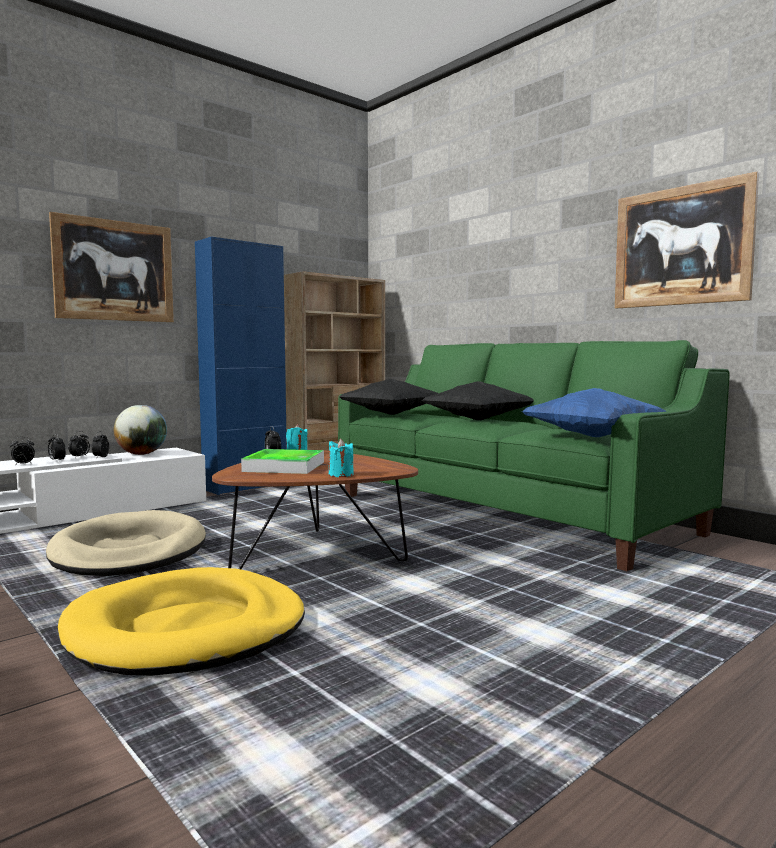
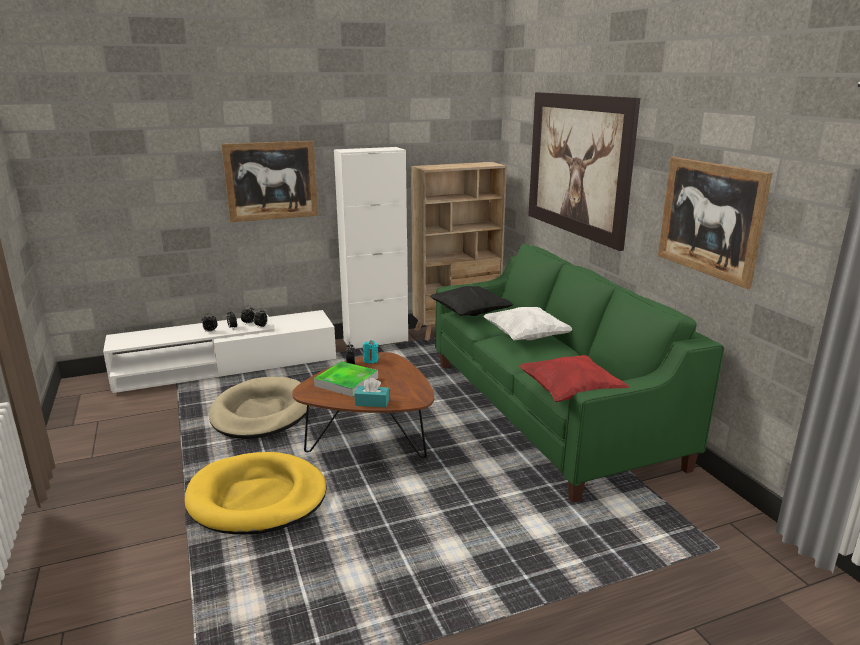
camera: 20 degrees right, 15 degrees up
(141, 454) = (292, 320): globe -> none
(245, 487) = (375, 340): blue cabinet -> white cabinet
(341, 475) = (372, 402): turquoise candle -> turquoise tissue box
(477, 419) = (526, 337): black pillow -> white pillow
(484, 252) = (578, 165): none -> picture
(593, 436) = (571, 394): blue pillow -> red pillow

